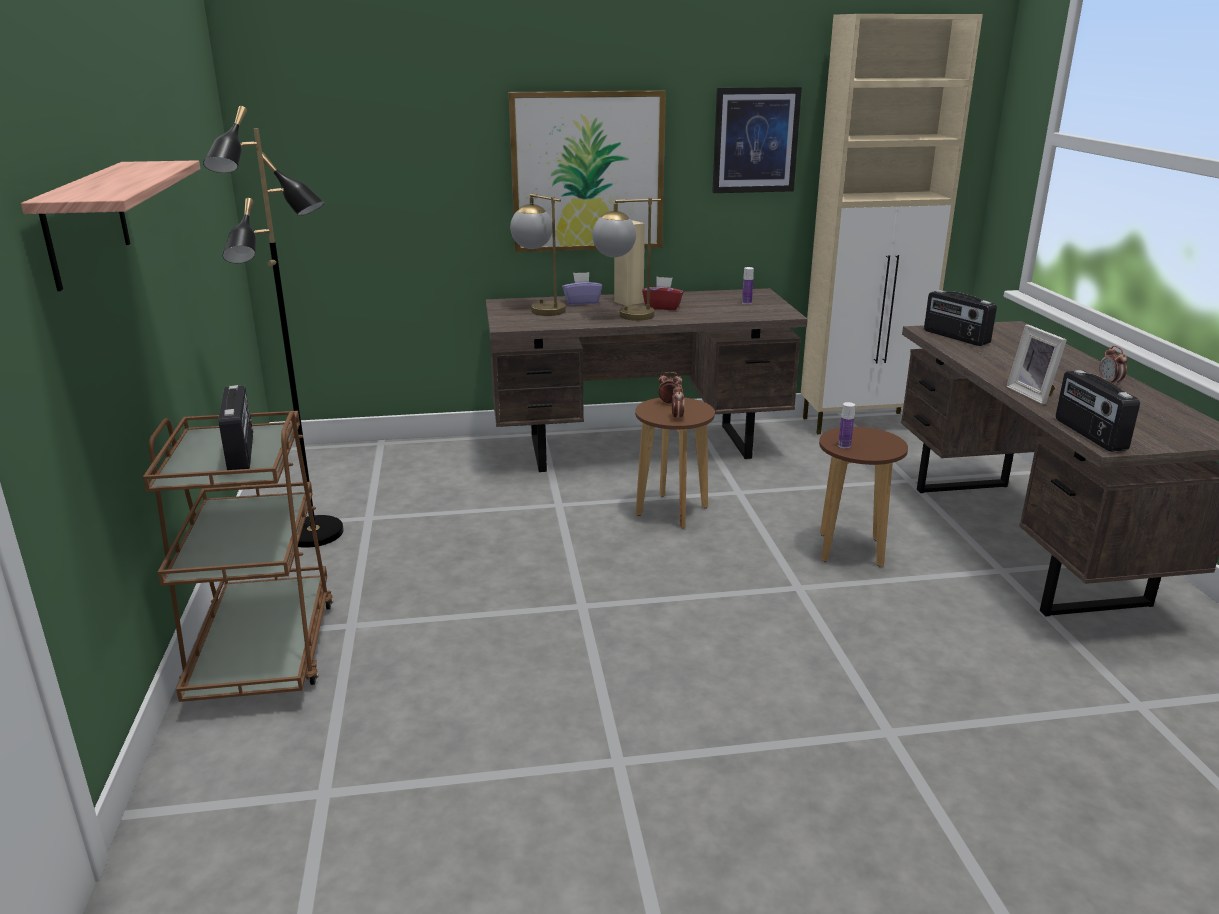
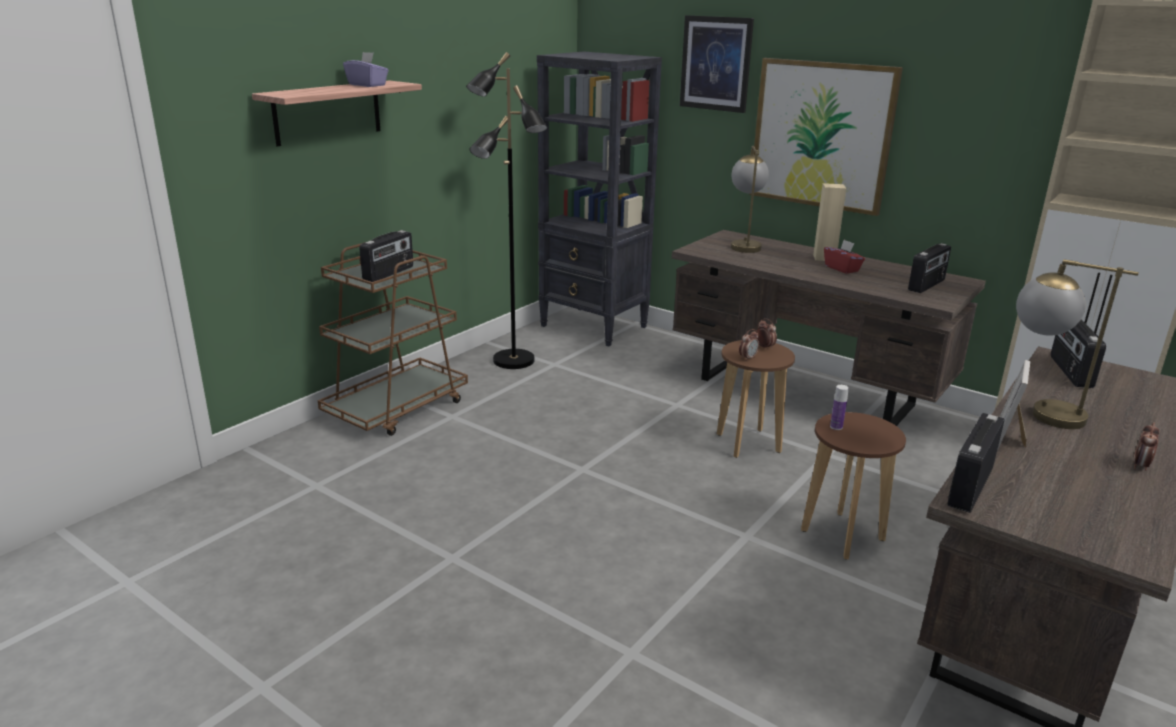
camera: 45 degrees right, 0 degrees up
(343, 462) = (594, 327): none -> black bookcase
(582, 302) = (787, 248): purple tissue box -> purple tissue box (367, 85)
(623, 316) = (792, 266): table lamp -> table lamp (1038, 412)
(746, 303) = (927, 285): bottle -> radio
(755, 140) = (992, 126): picture -> picture (716, 63)

